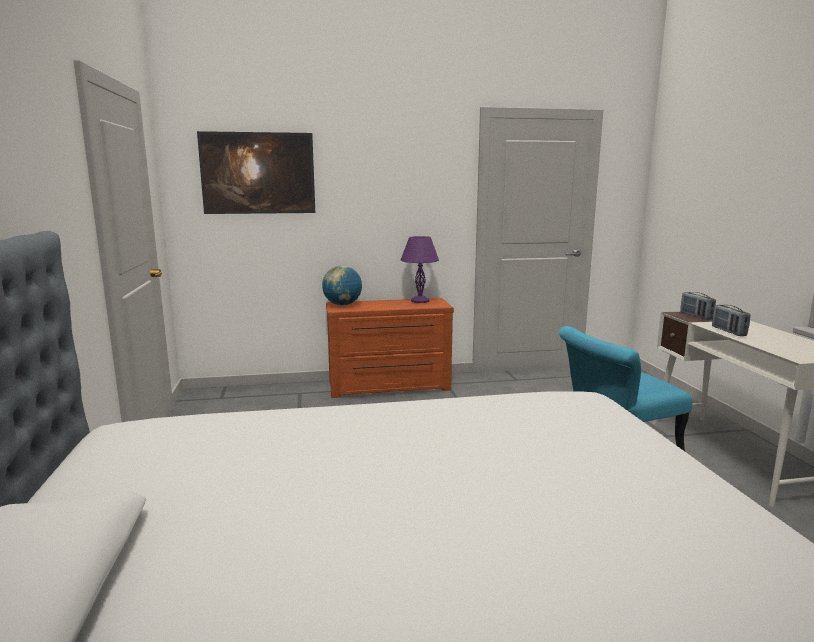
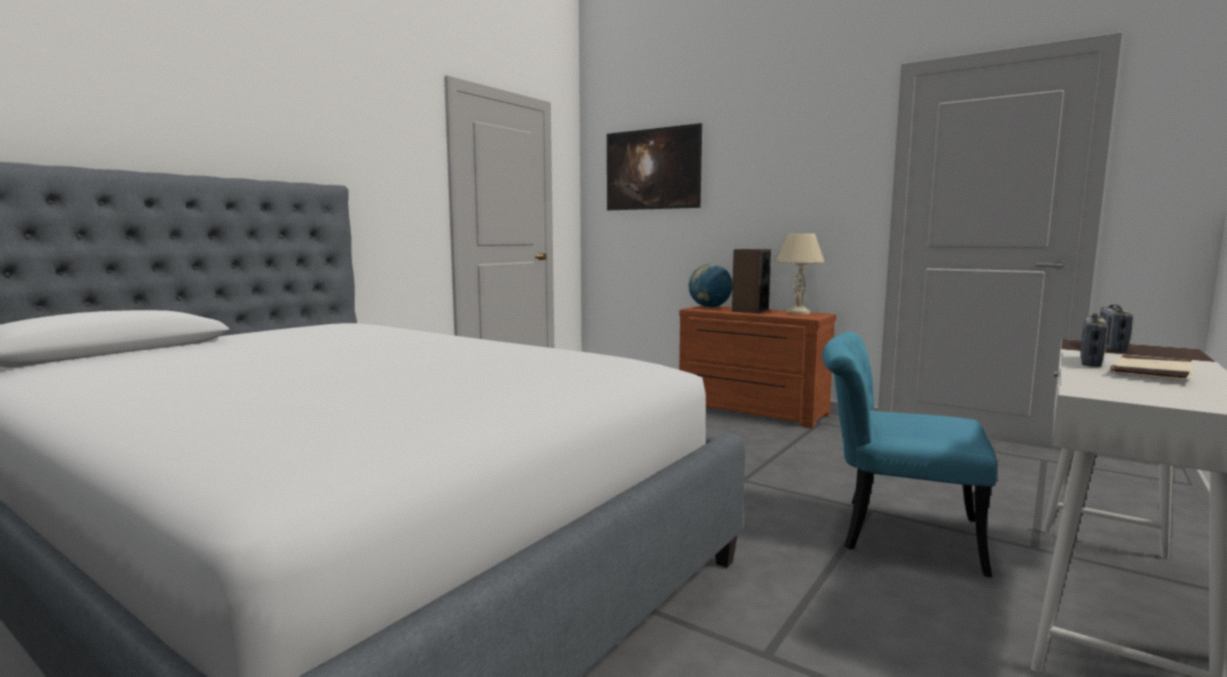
camera: 45 degrees right, 5 degrees down
(382, 304) = (750, 310): none -> speaker
(419, 301) = (797, 313): purple table lamp -> beige table lamp
(766, 336) = (1151, 373): none -> beige book

